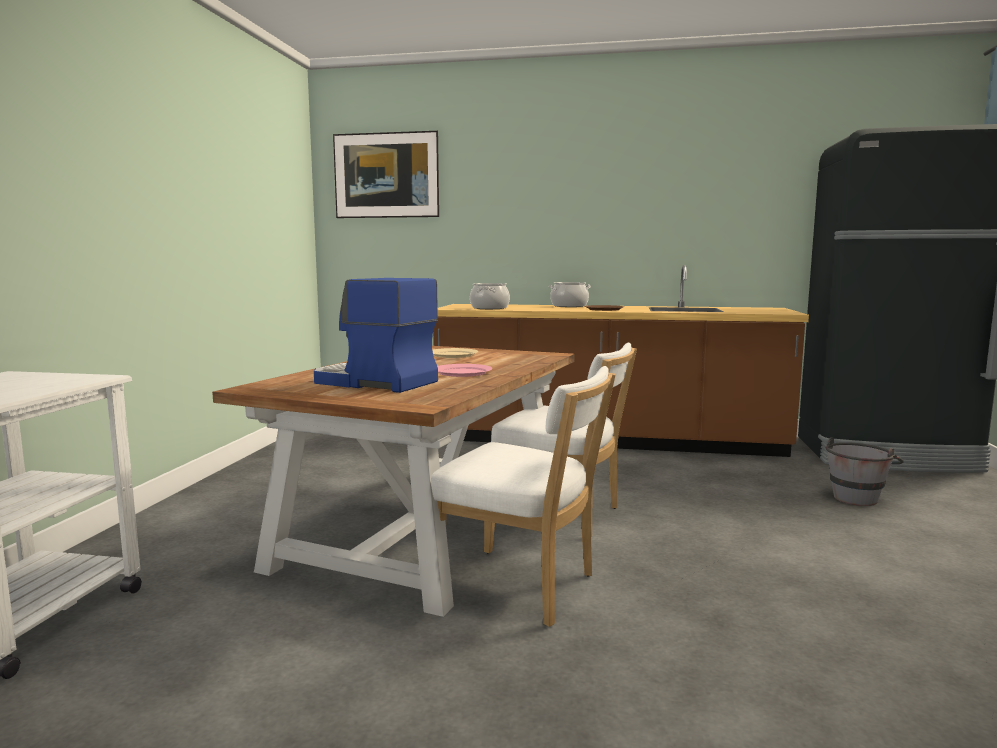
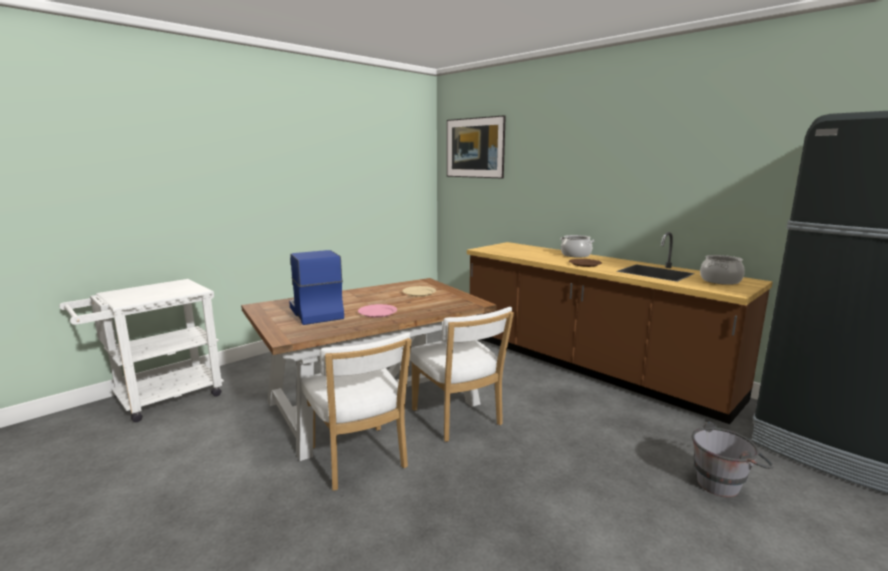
camera: 35 degrees right, 5 degrees up
(489, 308) = (508, 252): cooking pot -> cooking pot (720, 281)

